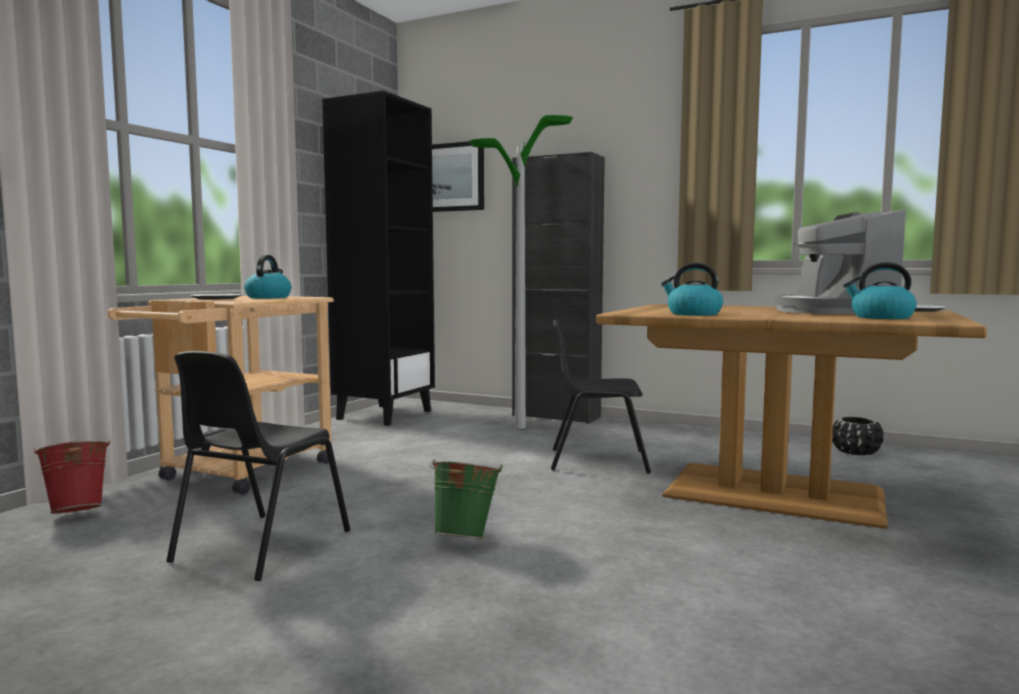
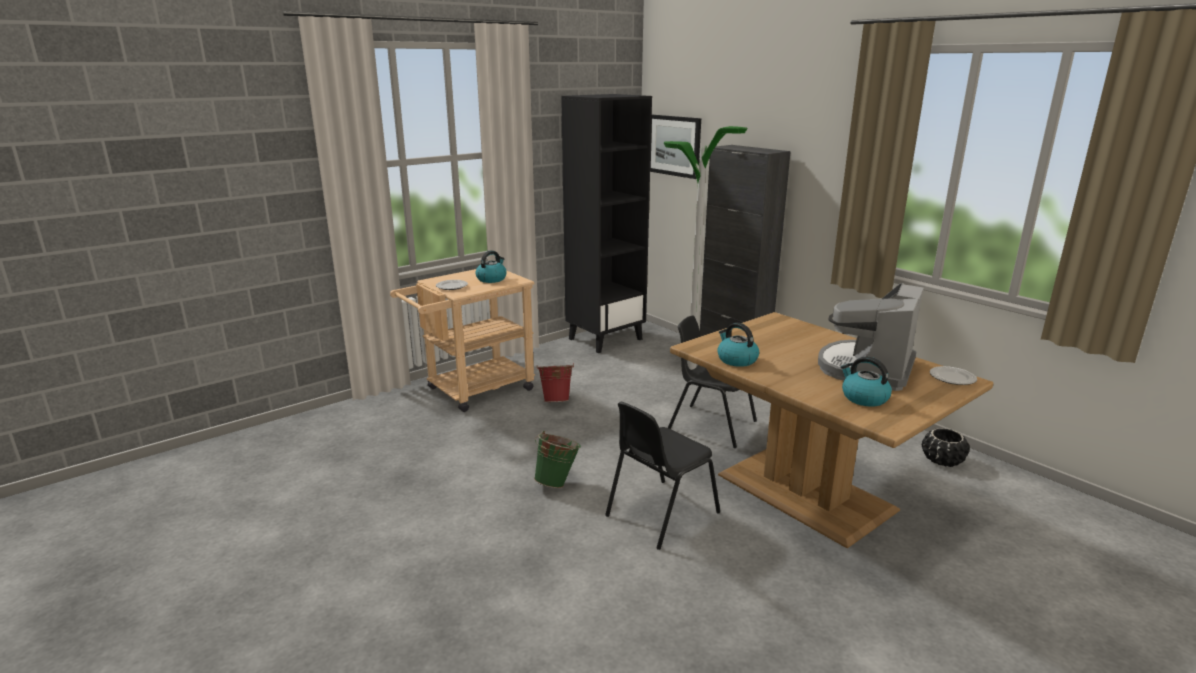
camera: 25 degrees right, 15 degrees up
(78, 511) = (376, 408): red bucket -> red bucket (556, 400)
(259, 546) = (446, 460): black chair -> black chair (660, 514)

